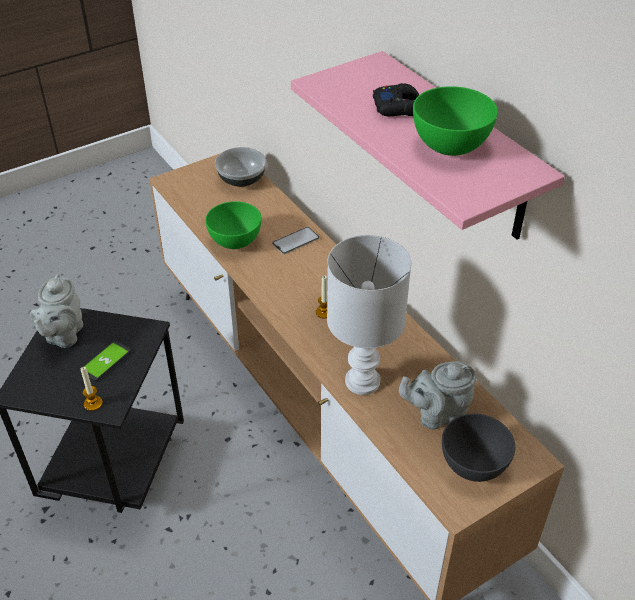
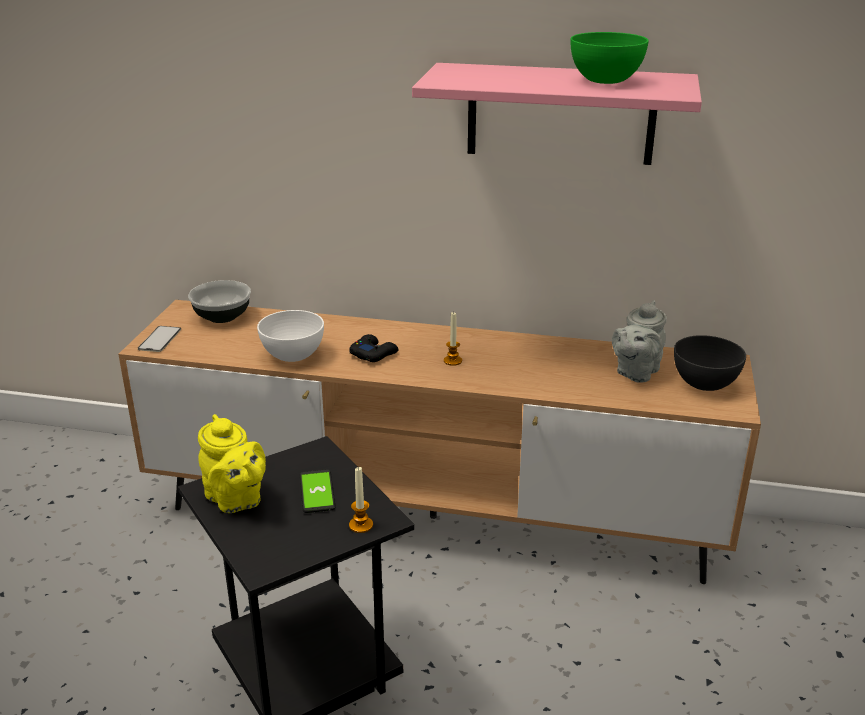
camera: 45 degrees left, 15 degrees down
(63, 335) = (236, 500): grey teapot -> yellow teapot
(235, 241) = (293, 355): green bowl -> white bowl
(295, 241) = (347, 332): phone -> phone (159, 339)
(363, 380) = (555, 382): white table lamp -> none
(399, 107) = (526, 77): black game controller -> black game controller (373, 354)

